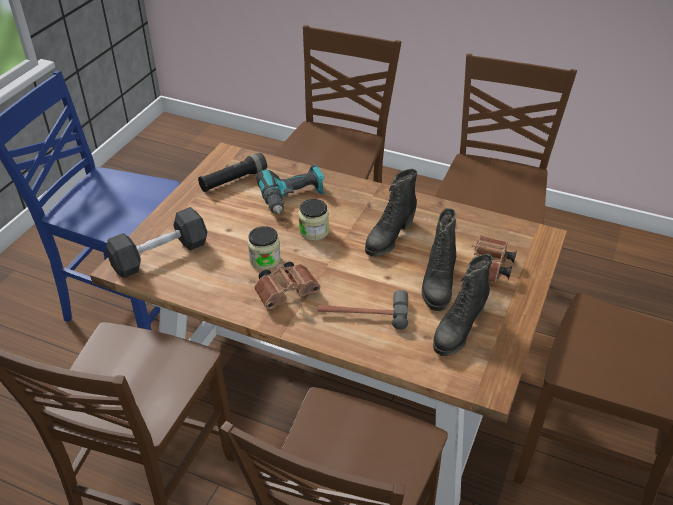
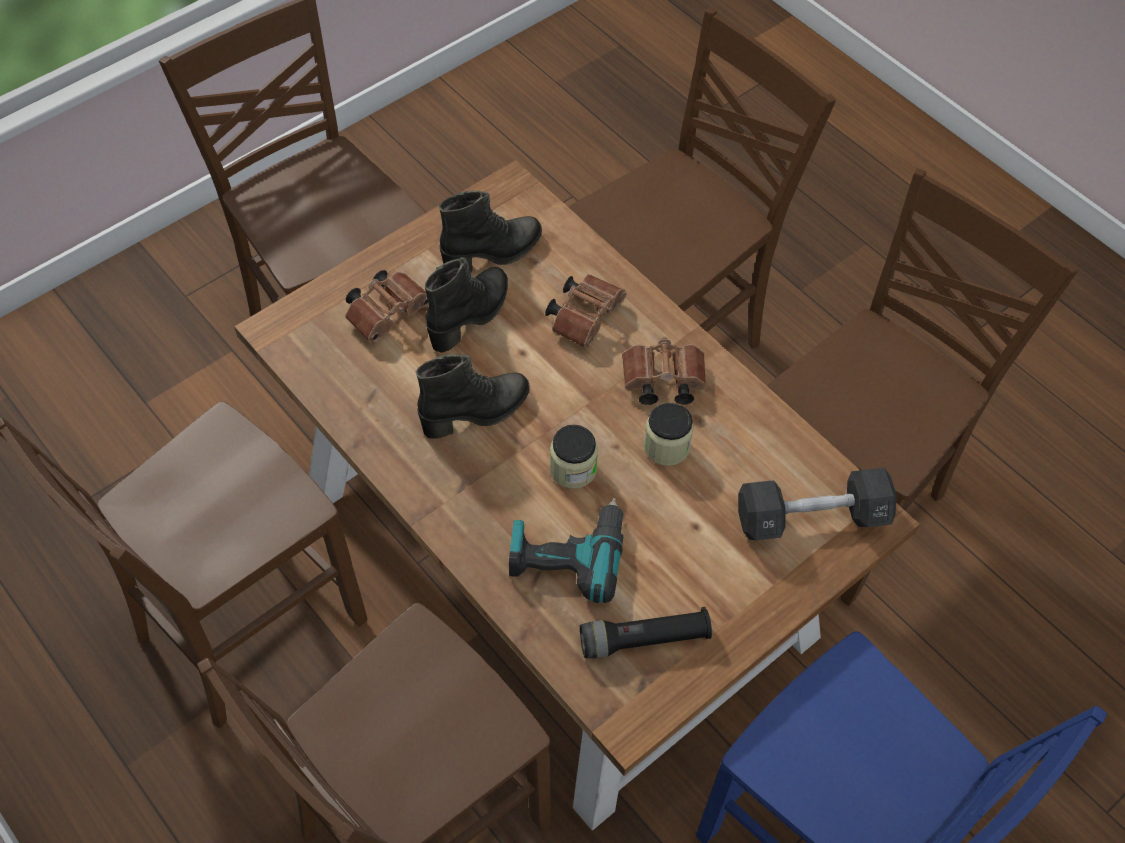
camera: 155 degrees left, 15 degrees up
(363, 313) = (586, 316): hammer -> brown binoculars

